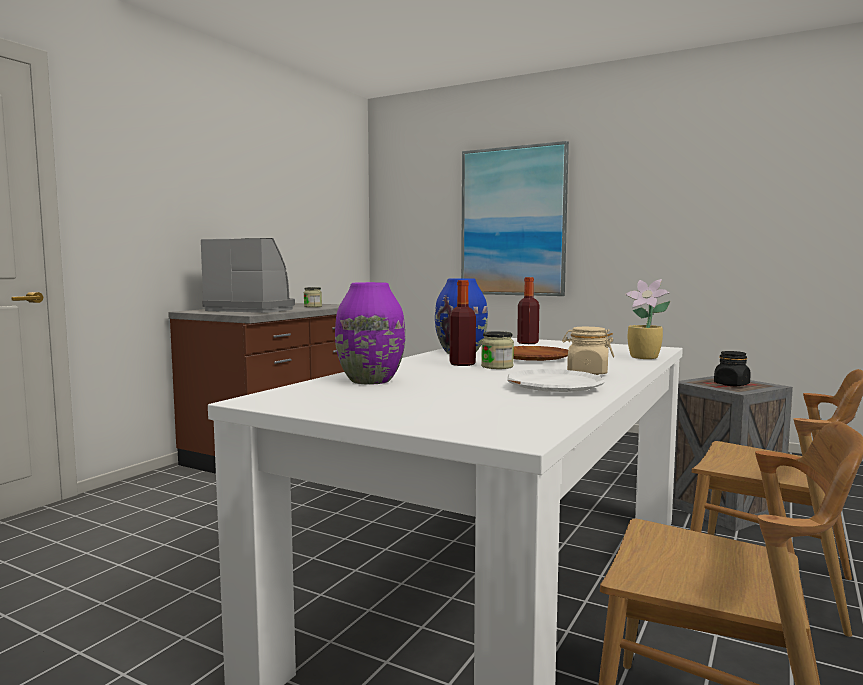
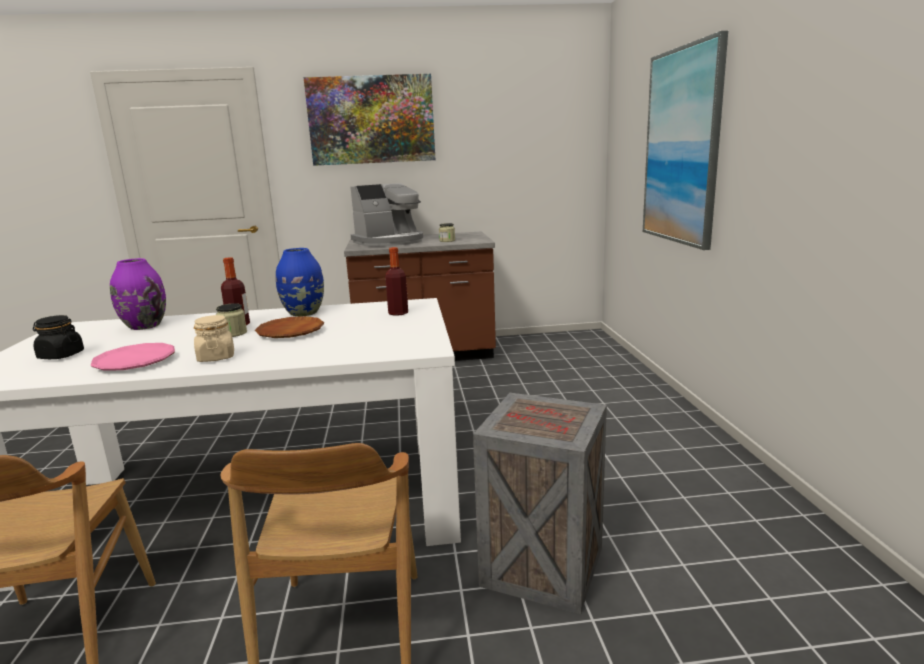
camera: 55 degrees right, 10 degrees up
(191, 161) = (371, 120): none -> picture
(252, 310) = (390, 242): coffee machine -> coffee machine turned 75 degrees clockwise
(554, 387) = (135, 362): white plate -> pink plate
(645, 358) = (339, 356): potted plant -> none
(731, 384) = (535, 419): black jar -> black jar (61, 355)

